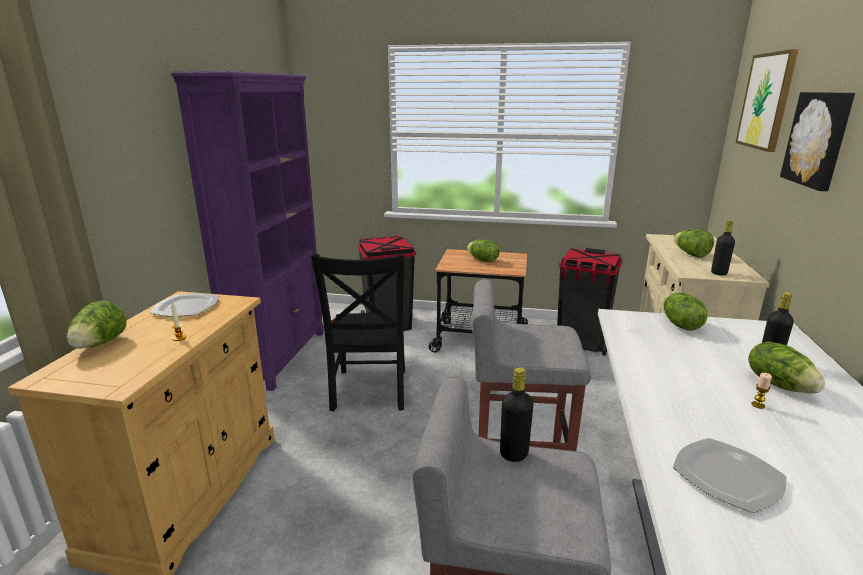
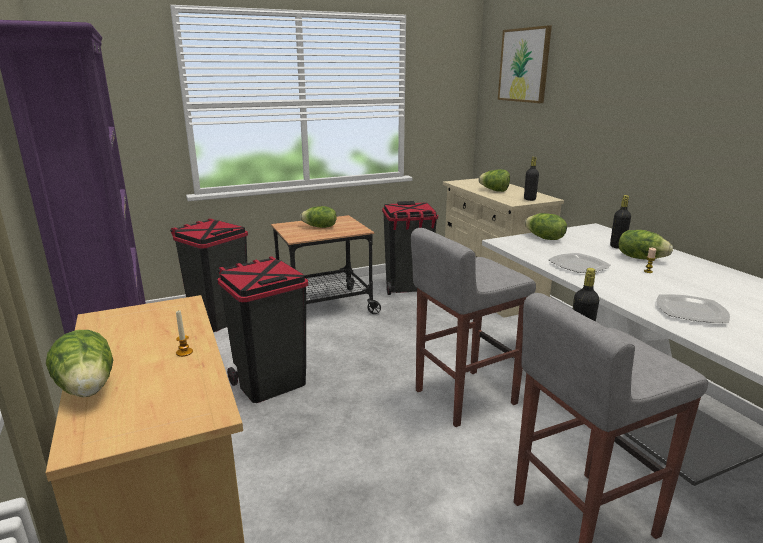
camera: 35 degrees left, 0 degrees up
(187, 307) = (129, 325): plate -> plate (578, 265)
(369, 391) = (270, 382): black chair -> black trash can
(819, 139) = (589, 90): picture -> none

